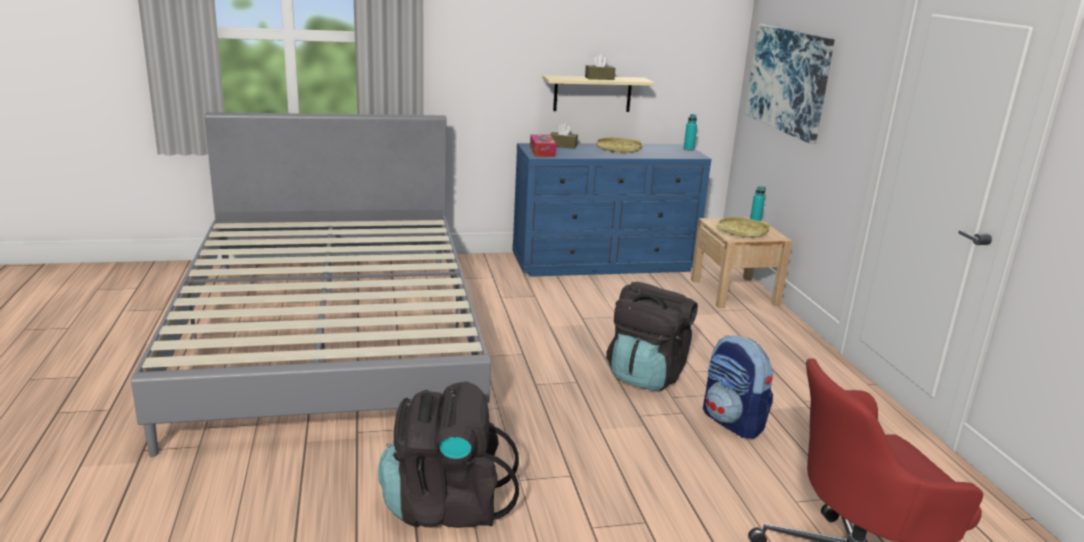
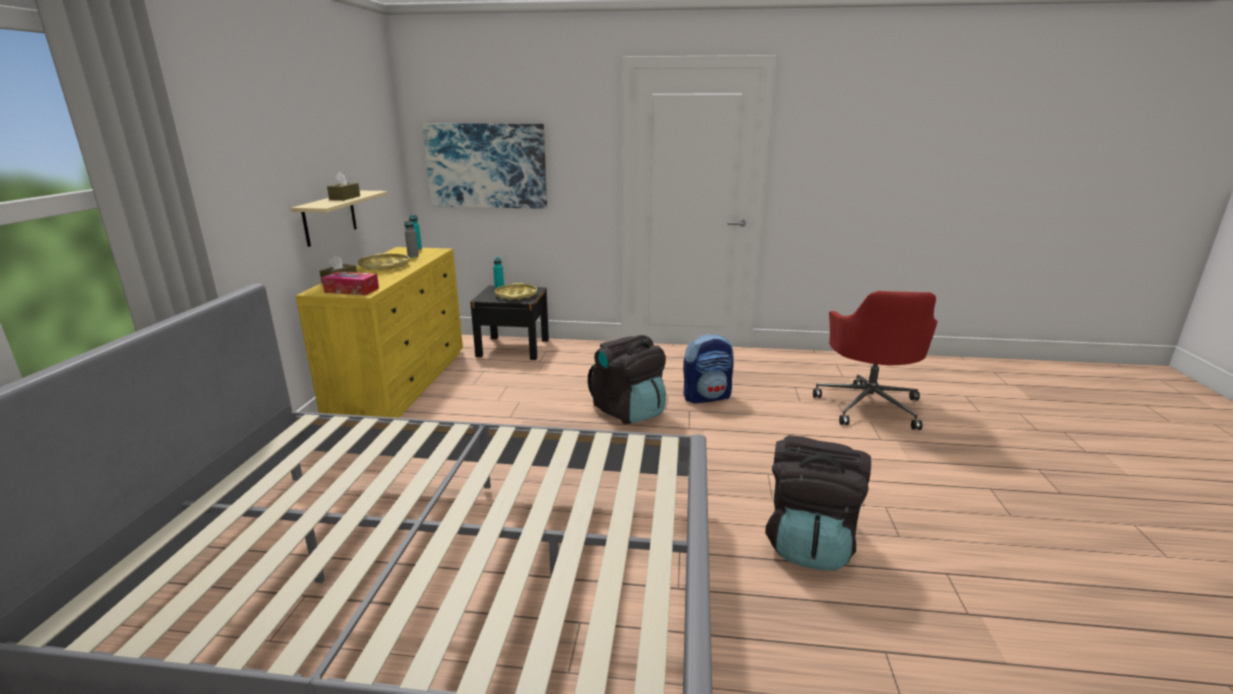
camera: 70 degrees left, 0 degrees up
(604, 263) = (402, 383): blue dresser -> yellow dresser
(662, 152) = (413, 256): none -> grey bottle
(734, 292) = (513, 348): beige nightstand -> black nightstand

